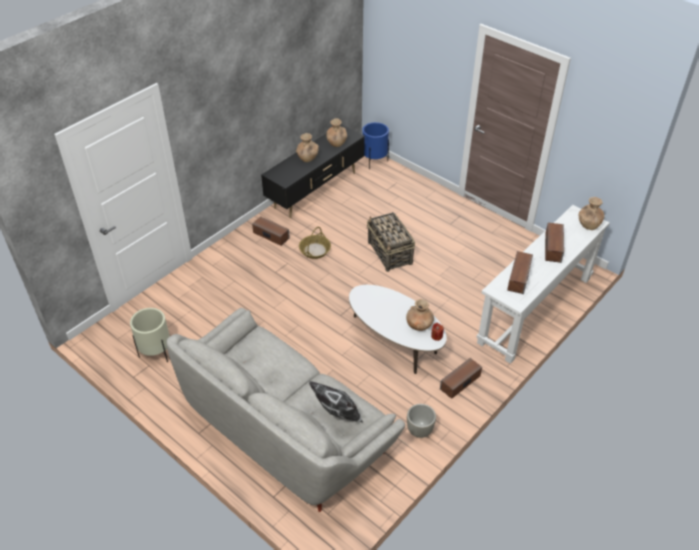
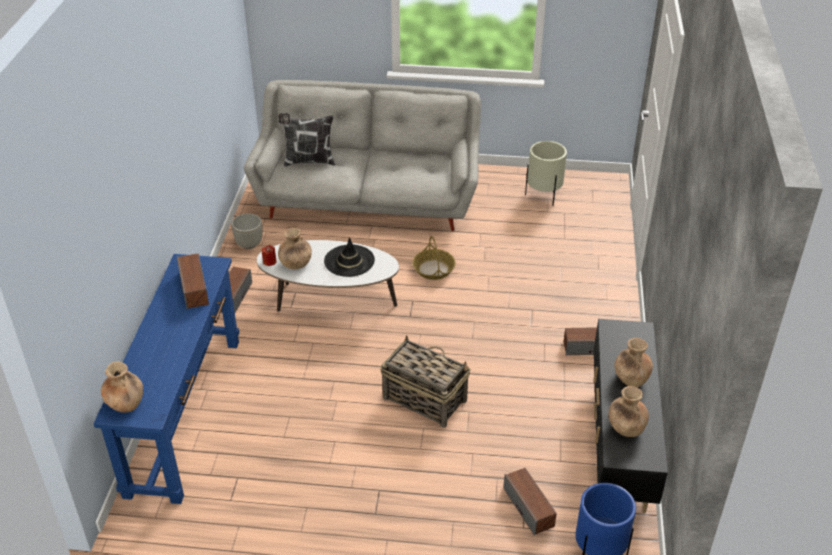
camera: 145 degrees right, 5 degrees down
(315, 250) = (518, 356): basket -> basket (434, 269)
(381, 309) = (349, 261): none -> black hat
(535, 310) = (185, 414): white console table -> blue console table
(552, 247) = (166, 344): speaker -> speaker (529, 507)

